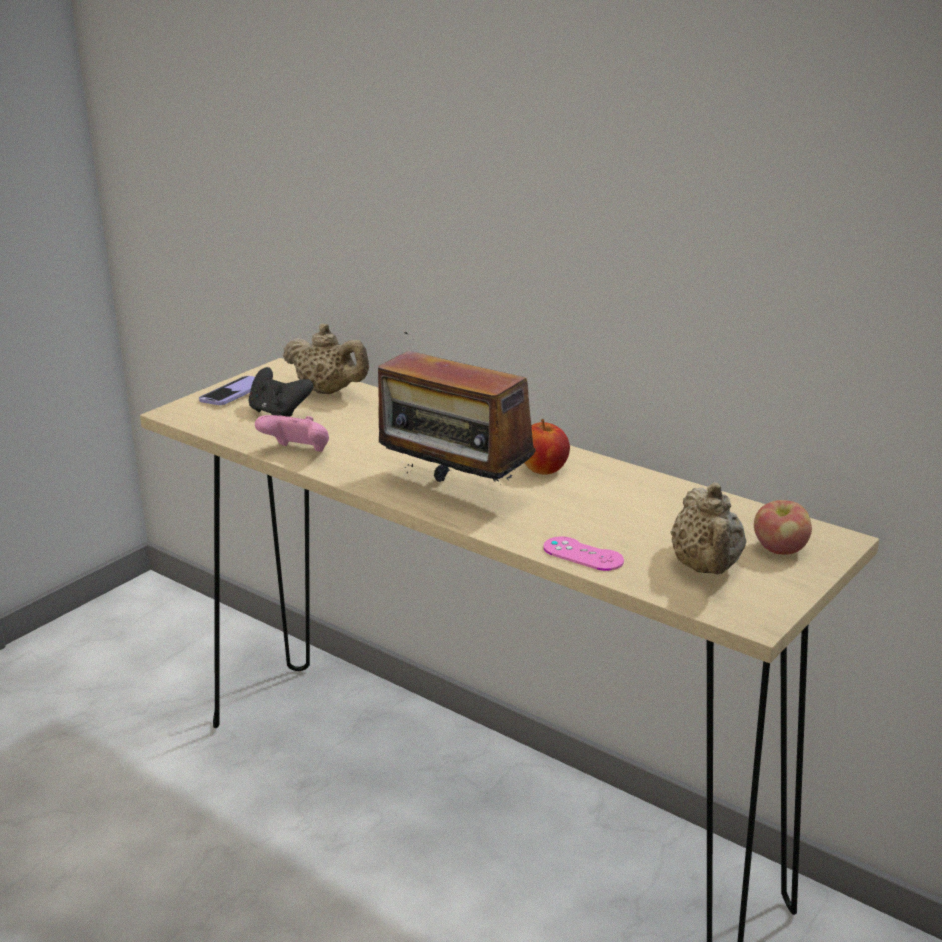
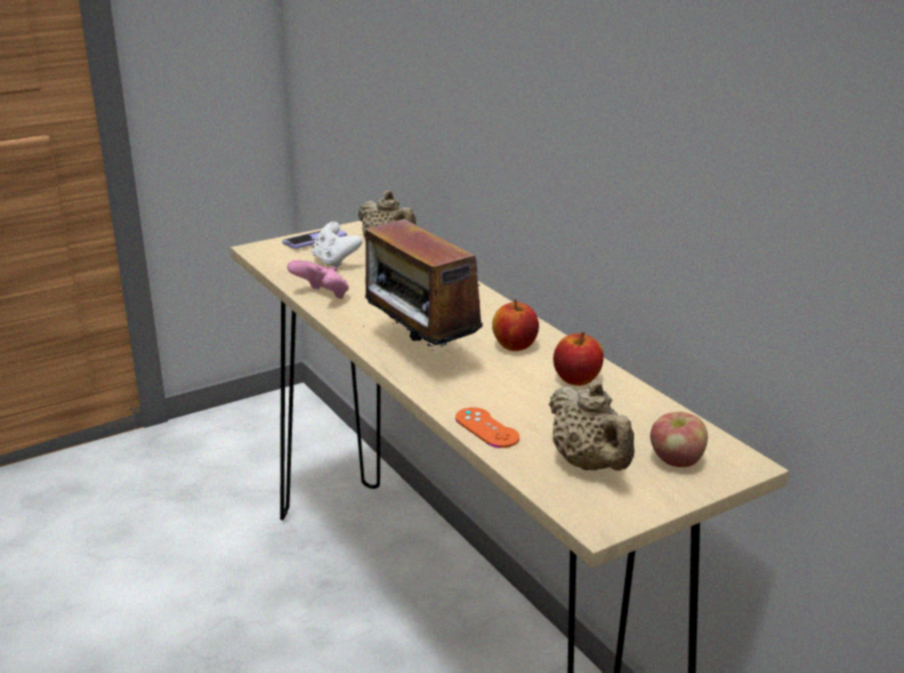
camera: 20 degrees right, 0 degrees up
(278, 413) = (335, 262): black game controller -> white game controller
(583, 554) = (487, 428): pink game controller -> orange game controller
(630, 492) = (576, 380): none -> apple
(706, 569) = (590, 465): beige teapot -> beige teapot turned 45 degrees counterclockwise

